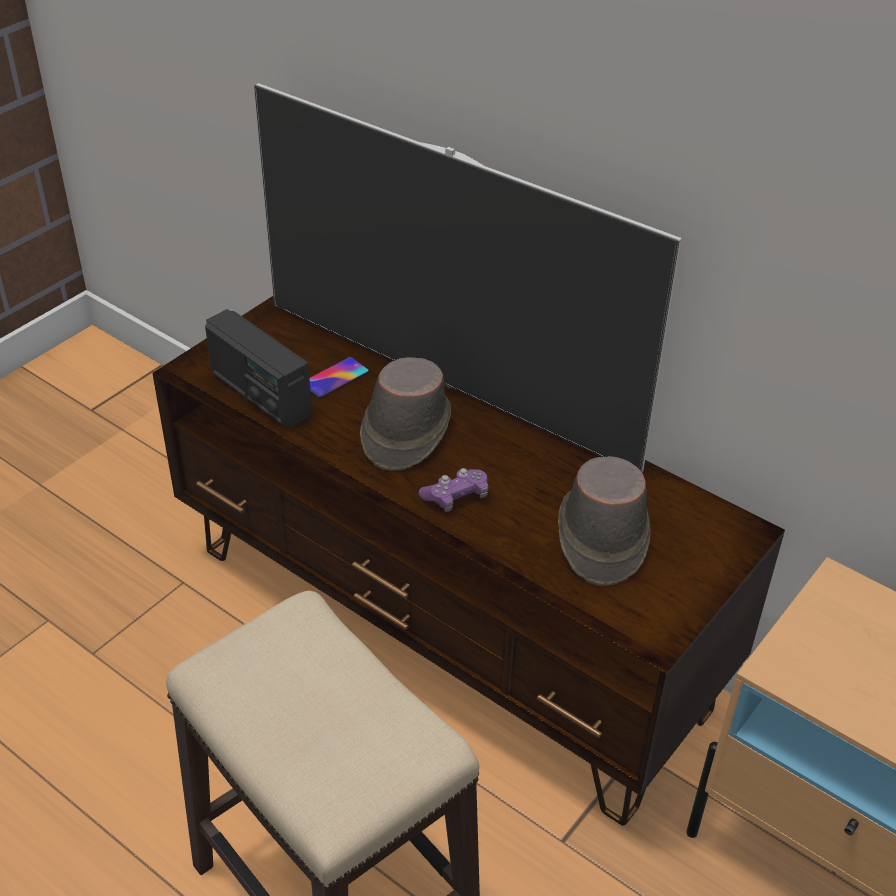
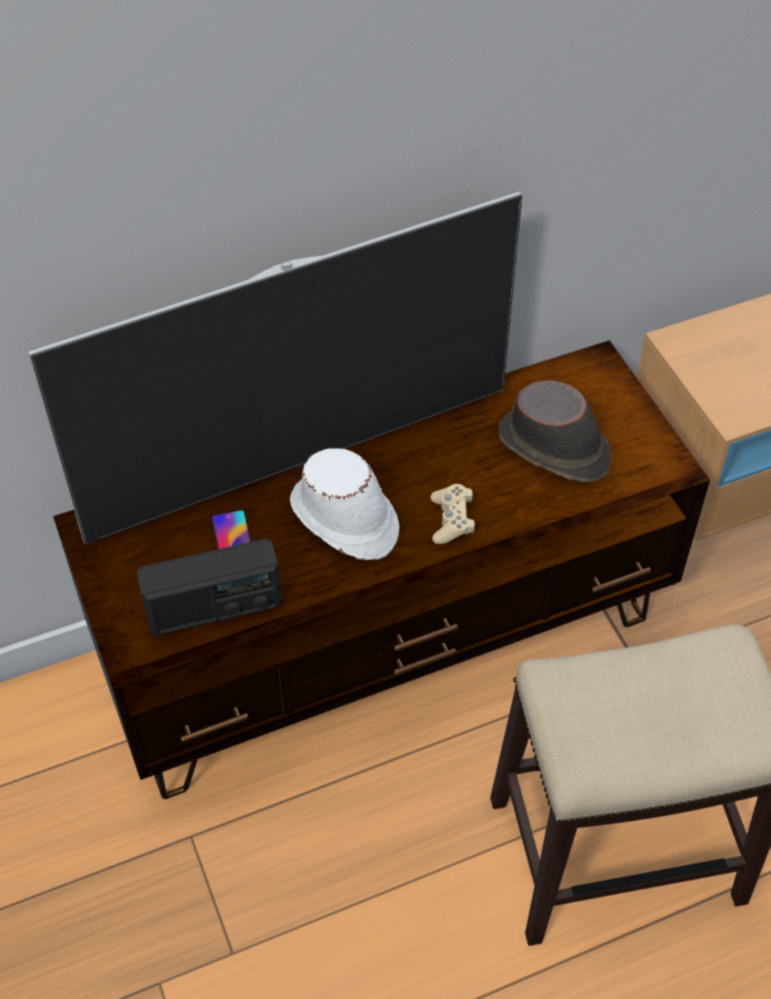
camera: 60 degrees left, 10 degrees up
(405, 431) = (344, 519): brown hat -> white hat
(456, 497) = (452, 520): purple game controller -> beige game controller

